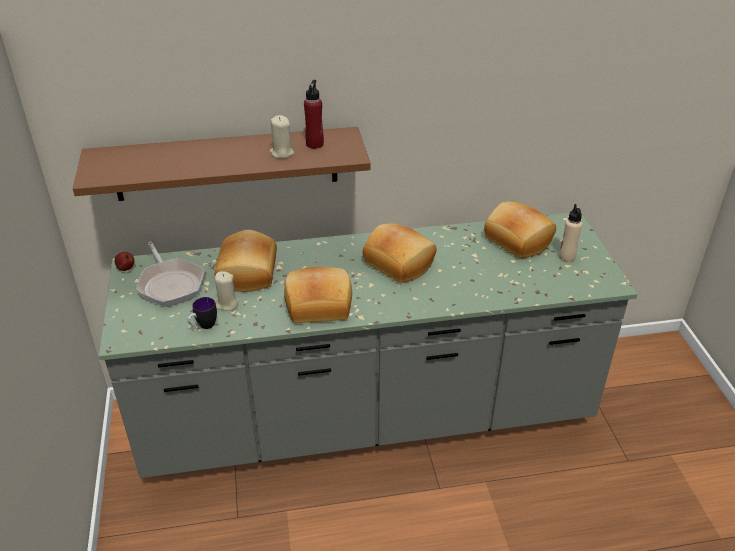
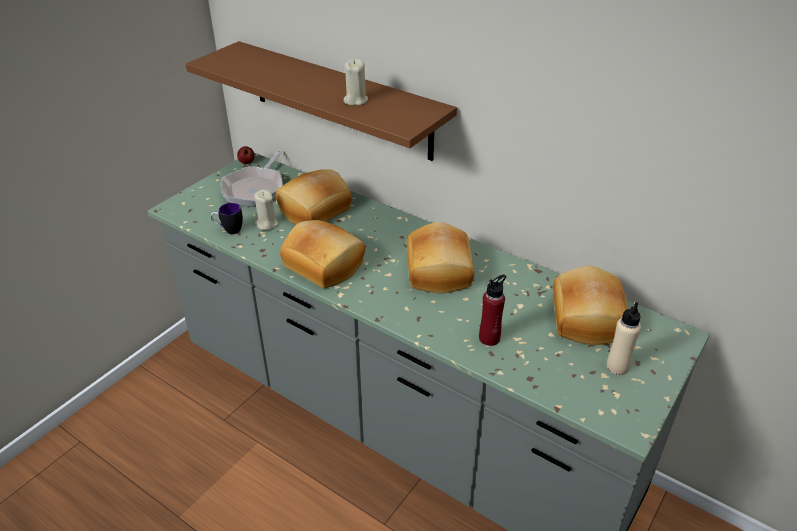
camera: 45 degrees right, 0 degrees up
(315, 144) = (393, 105): red bottle -> red bottle (489, 338)

